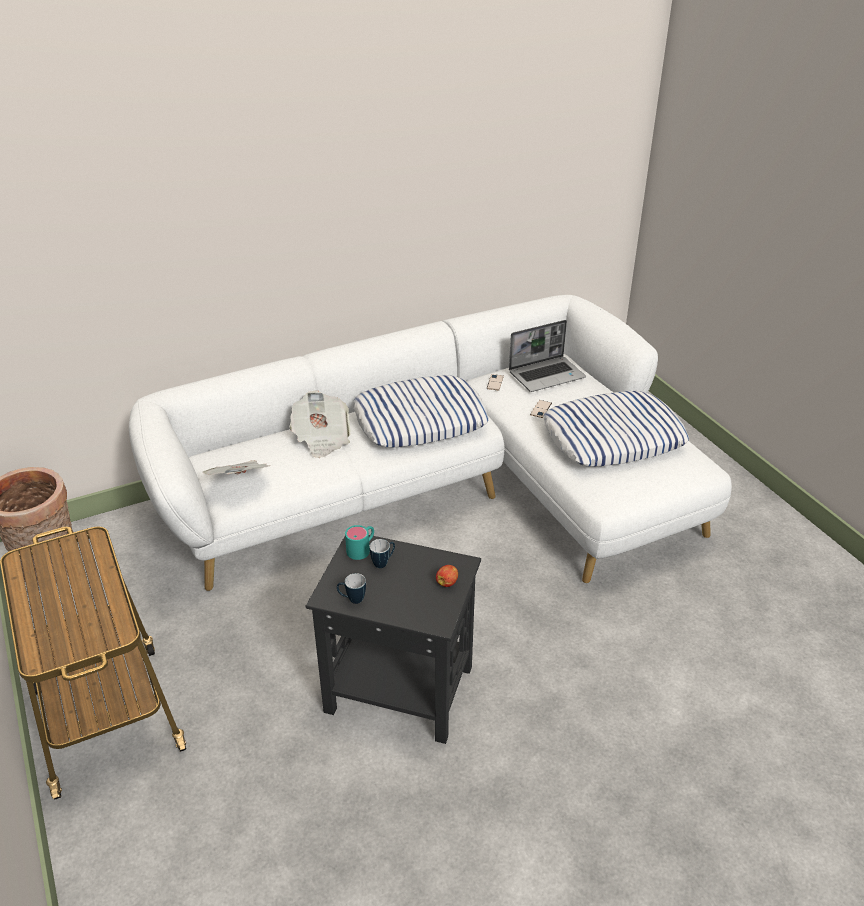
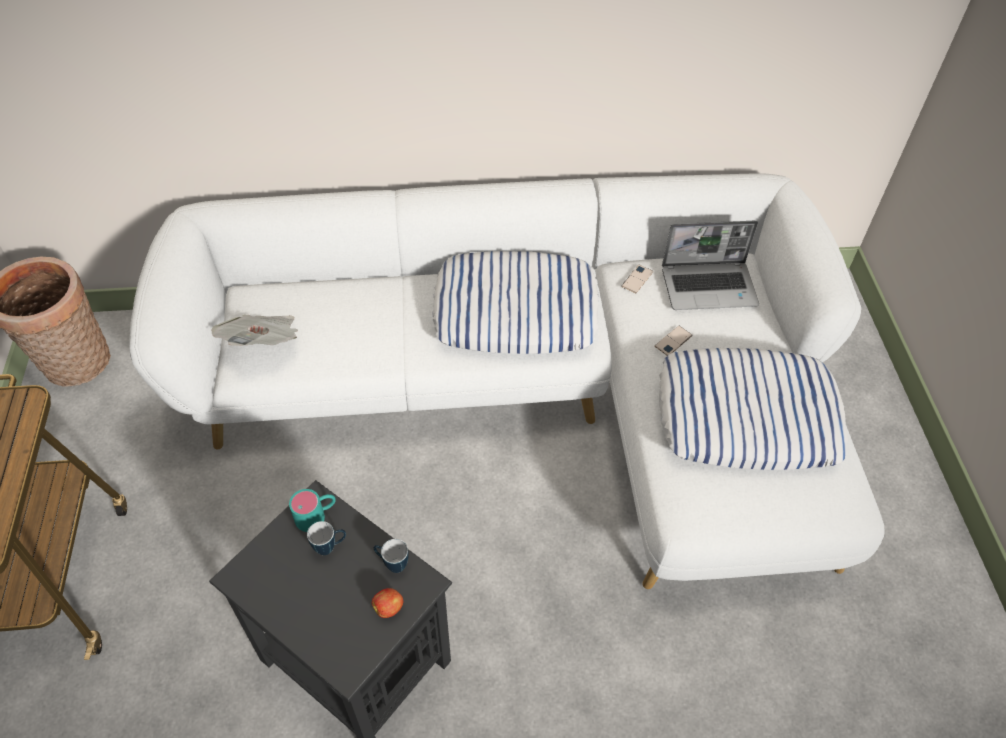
camera: 20 degrees right, 15 degrees up
(321, 438) = (385, 306): newspaper -> none
(352, 599) = (264, 592): mug -> mug (392, 564)

